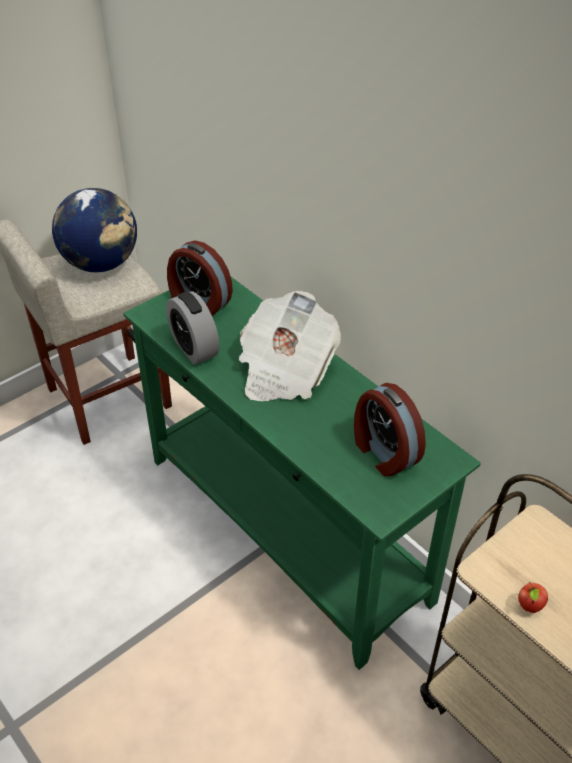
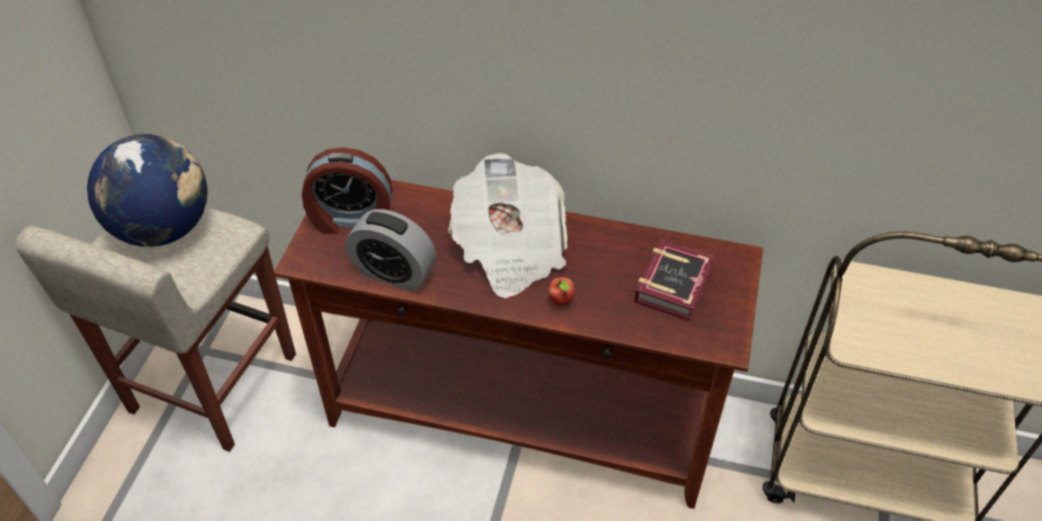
camera: 35 degrees left, 5 degrees up
(287, 528) = (523, 414): green console table -> brown console table
(383, 452) = (676, 283): alarm clock -> book
(529, 608) = (914, 357): apple -> apple (561, 302)

